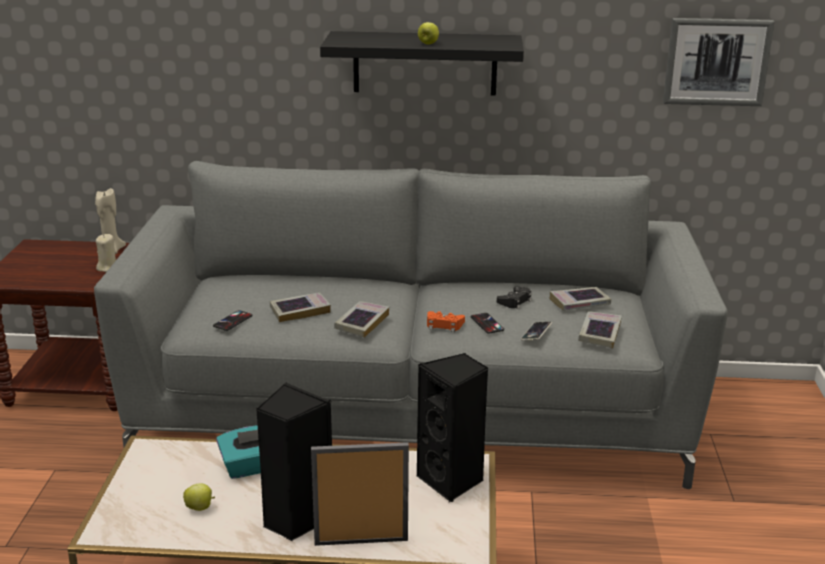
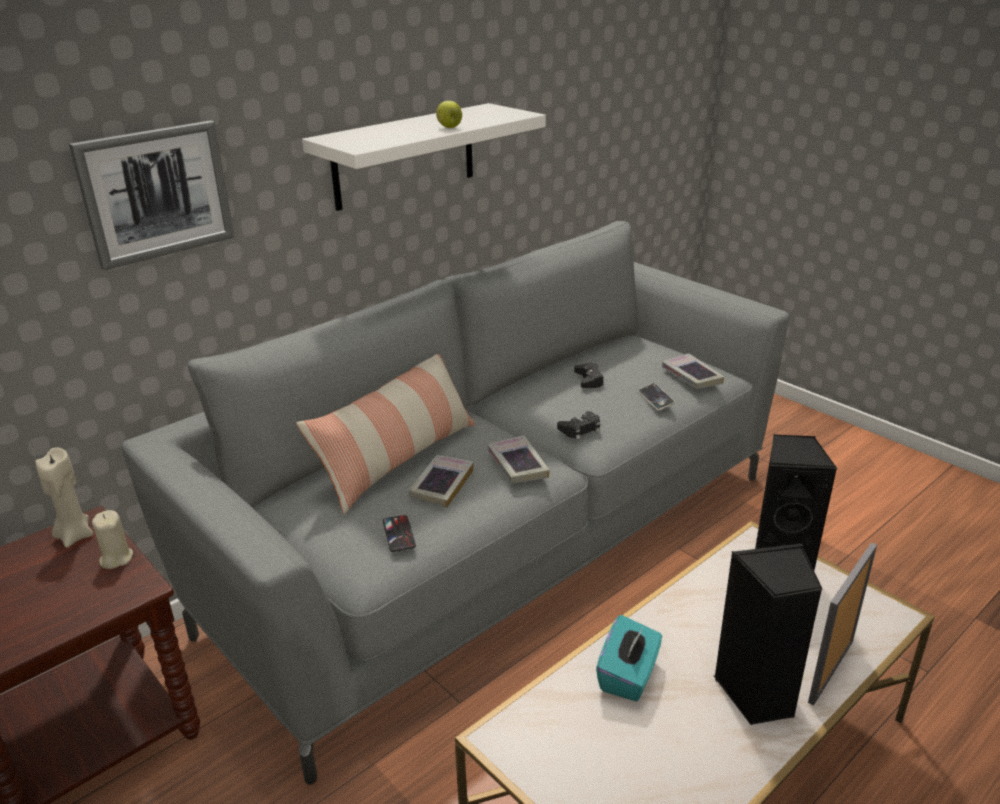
camera: 45 degrees left, 5 degrees up
(200, 508) = (670, 755): apple -> none
(305, 288) = (398, 459): none -> pillow
(425, 63) = (404, 156): black shelf -> white shelf
(444, 325) = (580, 429): orange game controller -> black game controller
(487, 323) = (608, 410): phone -> none
(579, 303) = (632, 359): book -> none
(716, 61) = (629, 98): picture -> picture (156, 193)

